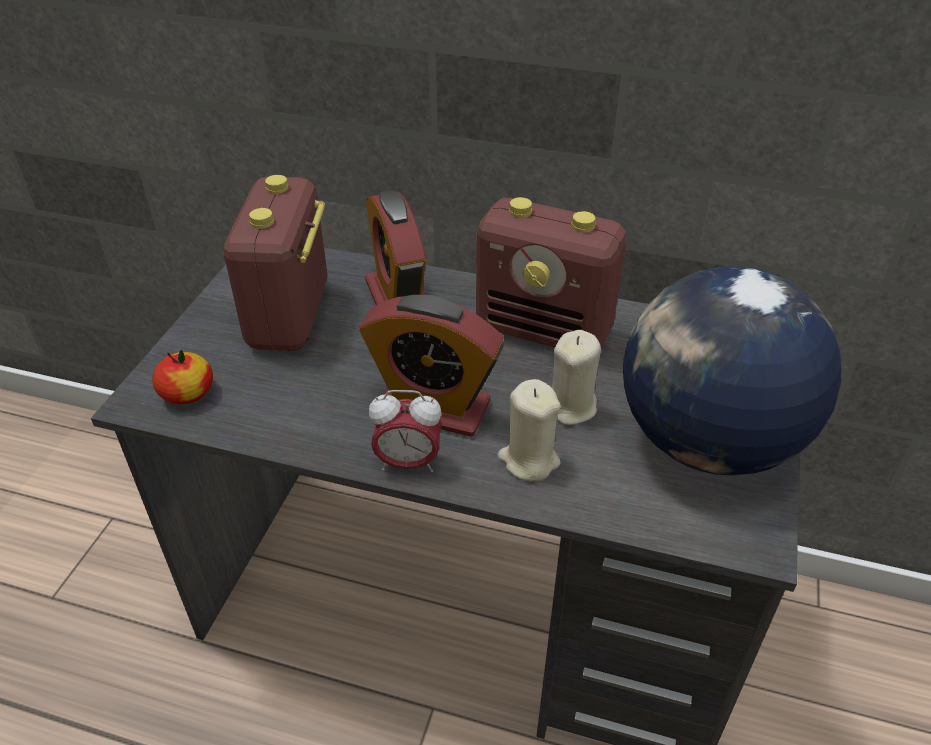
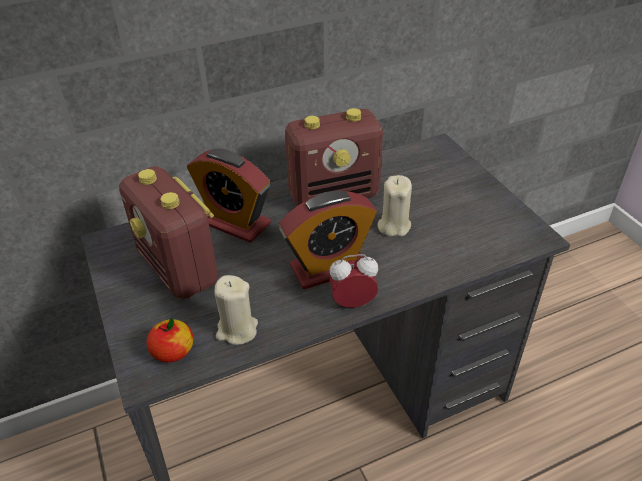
camera: 40 degrees left, 0 degrees up
(408, 463) = (353, 303): alarm clock -> alarm clock turned 150 degrees counterclockwise
(528, 460) = (407, 263): beige candle -> beige candle (237, 330)
(707, 443) = (470, 206): globe -> none

